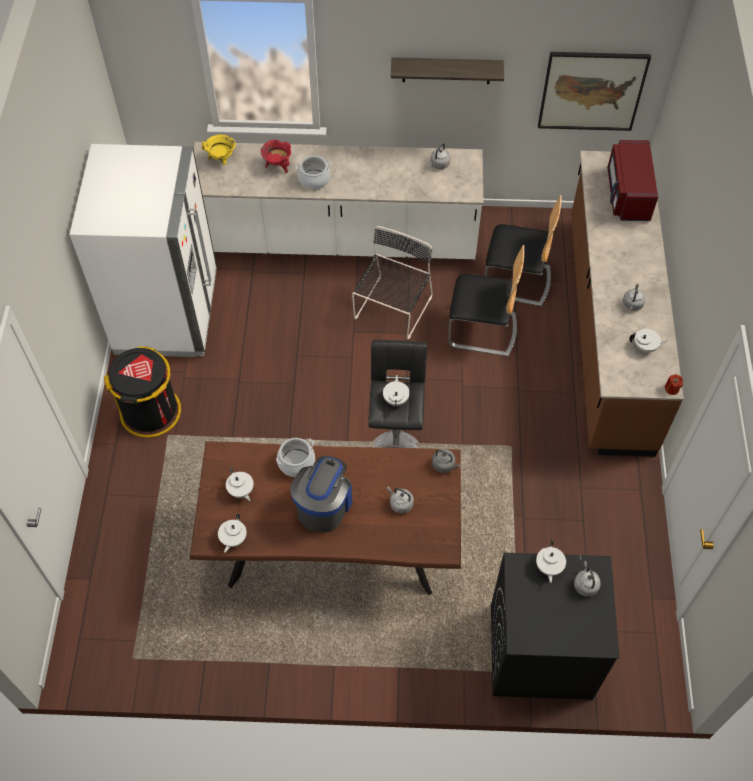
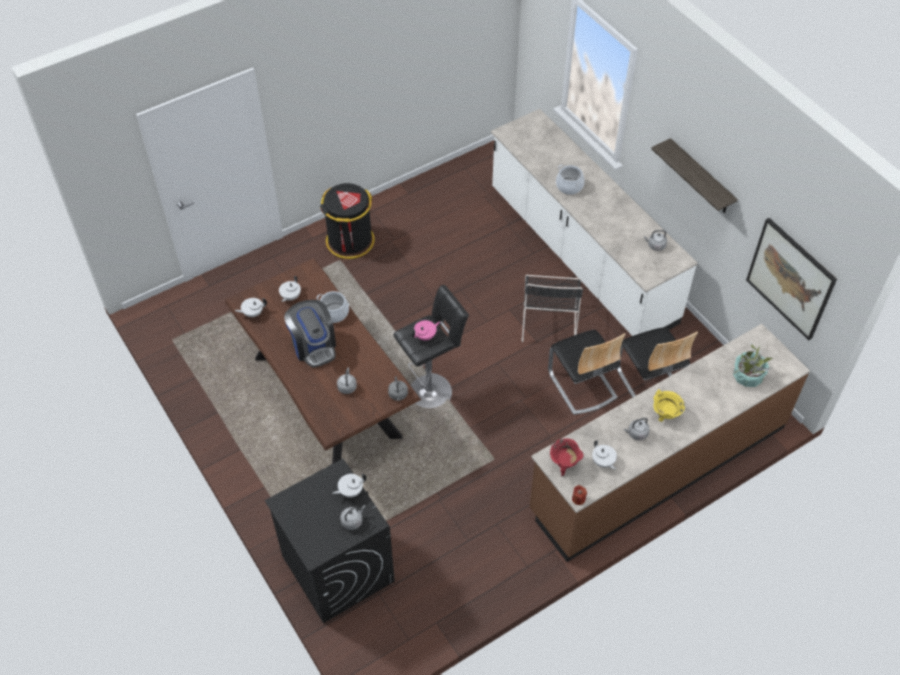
camera: 55 degrees right, 5 degrees down
(167, 313) = (432, 202): white fridge -> none
(221, 160) = (537, 130): yellow cooking pot -> yellow cooking pot (665, 415)
(278, 166) = (562, 161): red cooking pot -> red cooking pot (564, 464)
(324, 505) = (313, 345): coffee machine -> coffee machine turned 75 degrees clockwise
(392, 309) = (549, 321): black chair -> black chair turned 105 degrees clockwise
(396, 399) = (425, 336): white teapot -> pink teapot
(627, 194) = (747, 376): red microwave -> potted plant

